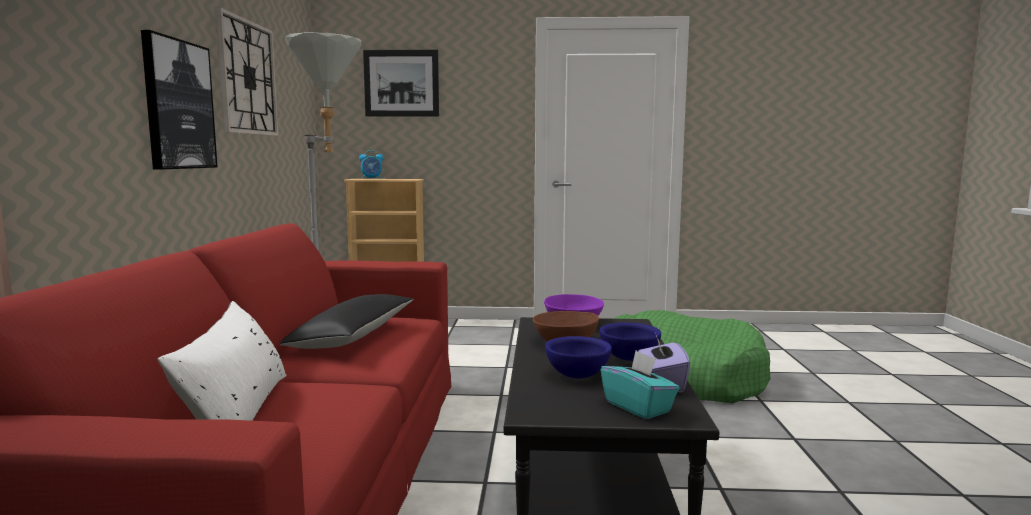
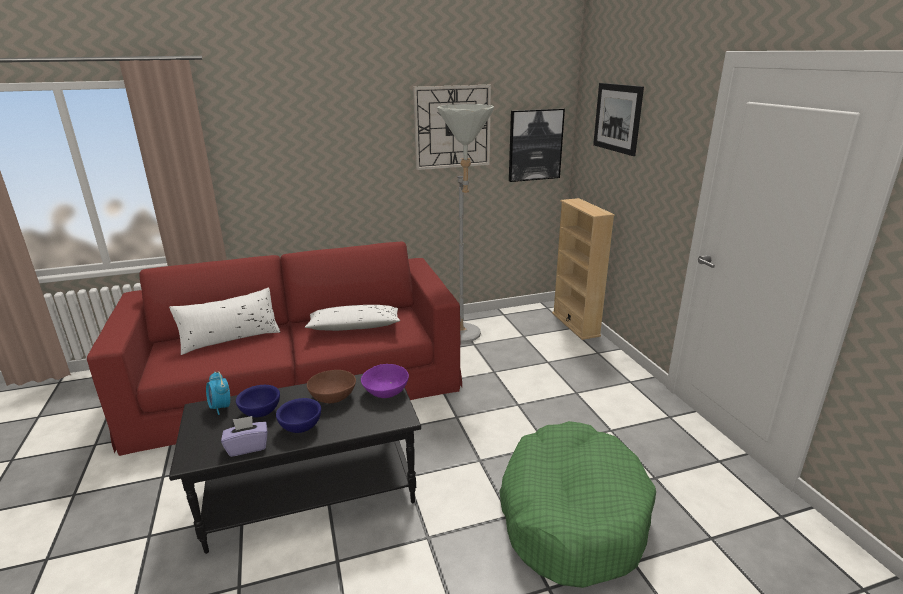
camera: 70 degrees right, 15 degrees up
(178, 105) = (365, 159): picture -> picture (535, 145)
(352, 337) = (354, 327): black pillow -> white pillow
(372, 178) = (582, 203): alarm clock -> alarm clock (221, 407)
(638, 407) = (205, 442): turquoise tissue box -> none

